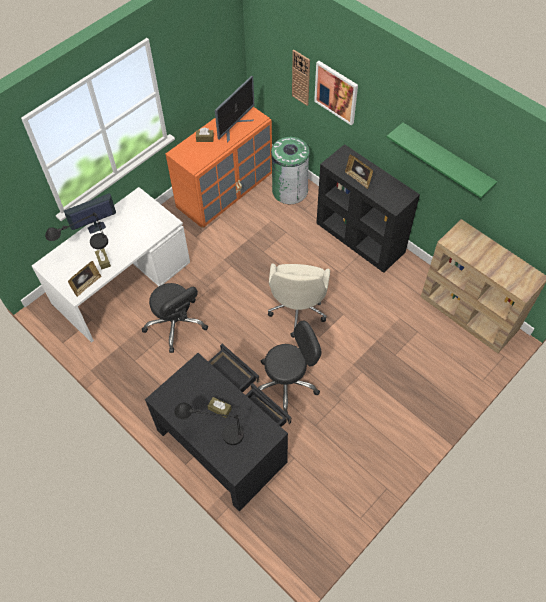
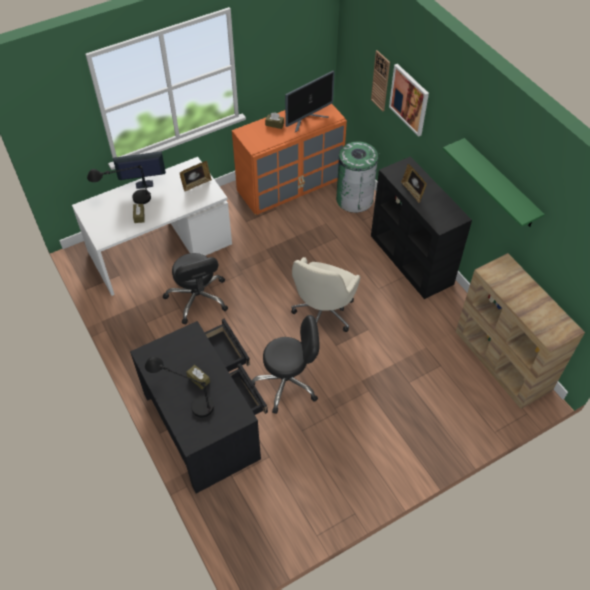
camera: 15 degrees right, 5 degrees down
(87, 285) = (115, 234): picture frame -> picture frame (196, 184)

